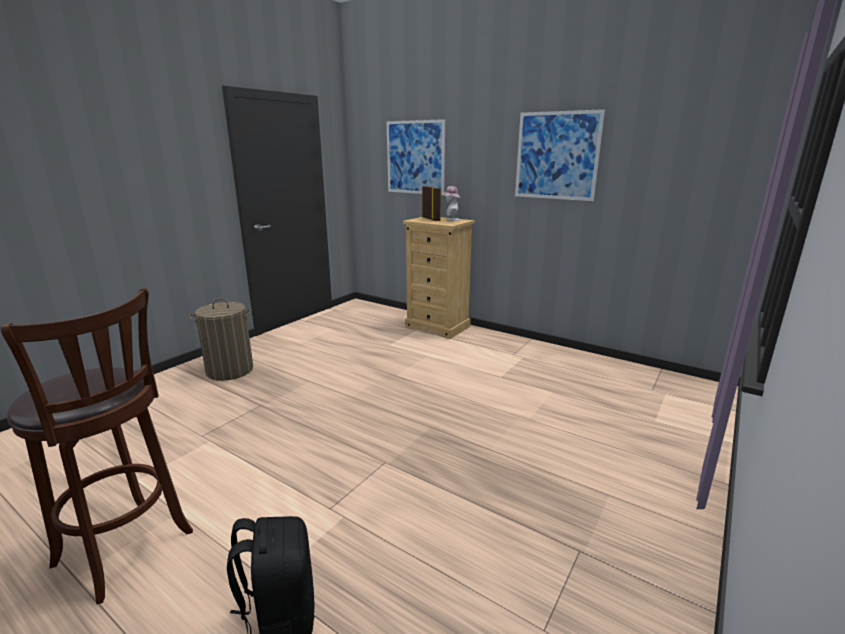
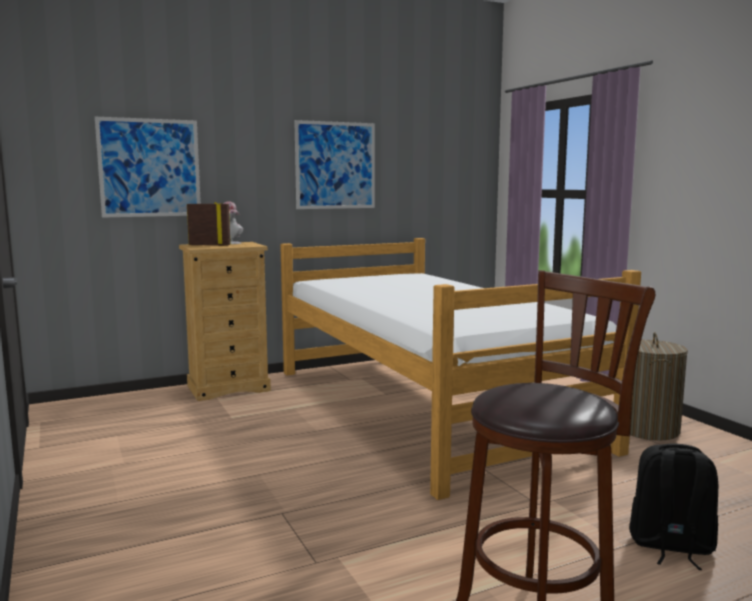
camera: 60 degrees left, 10 degrees down
(229, 370) = (127, 523): laundry basket -> laundry basket (648, 429)
(495, 401) = (426, 406): none -> bed

